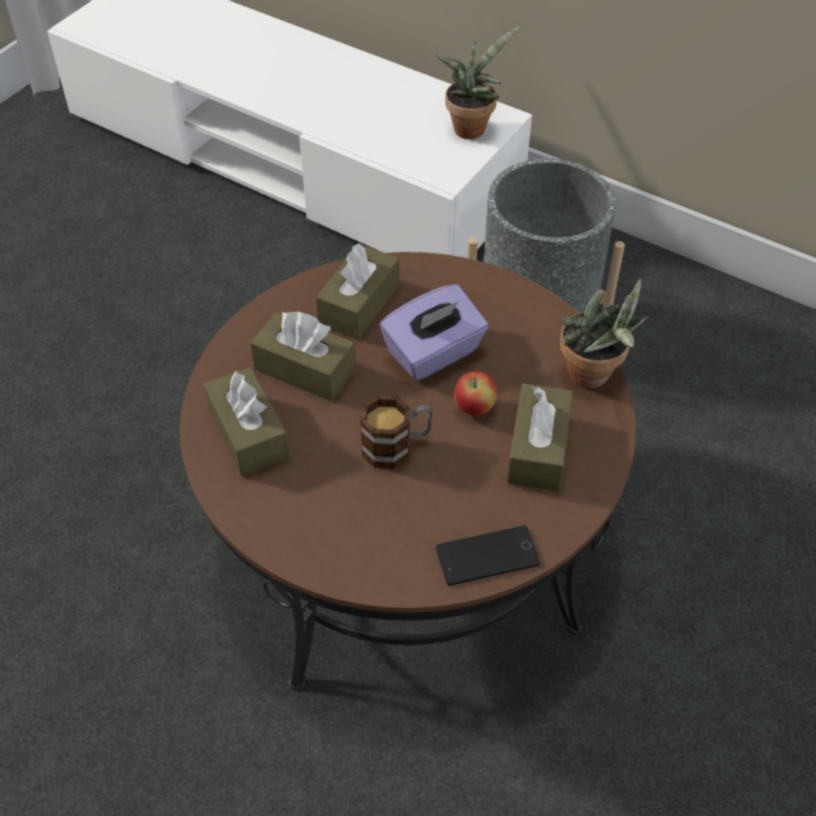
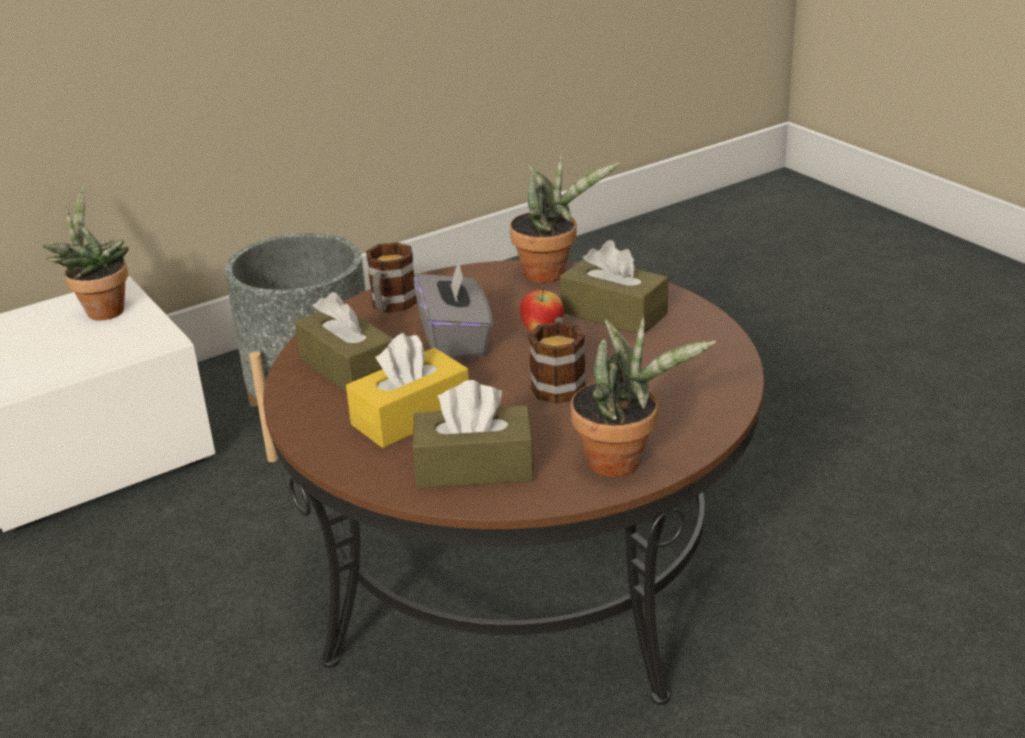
camera: 65 degrees left, 20 degrees down
(290, 528) = (623, 461): none -> potted plant
(305, 369) = (411, 416): brown tissue box -> yellow tissue box
(434, 354) = (455, 340): purple tissue box -> grey tissue box
(471, 290) = (390, 306): none -> mug
(487, 556) = (719, 361): phone -> none

